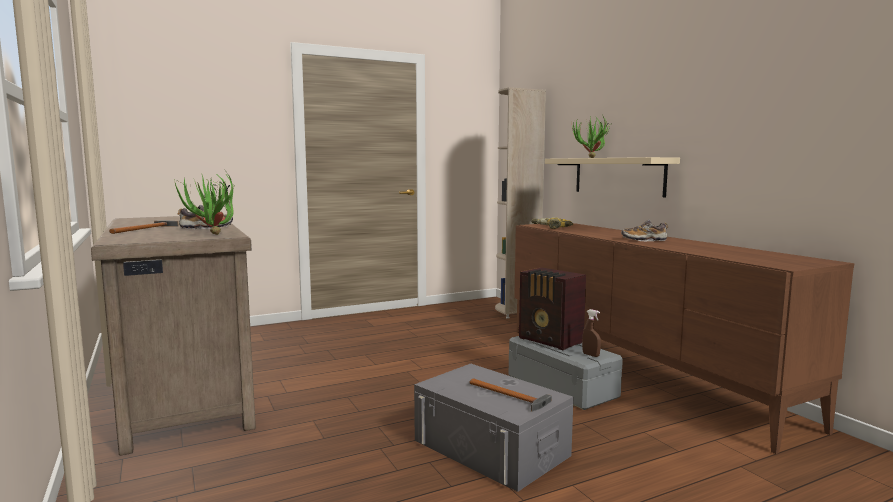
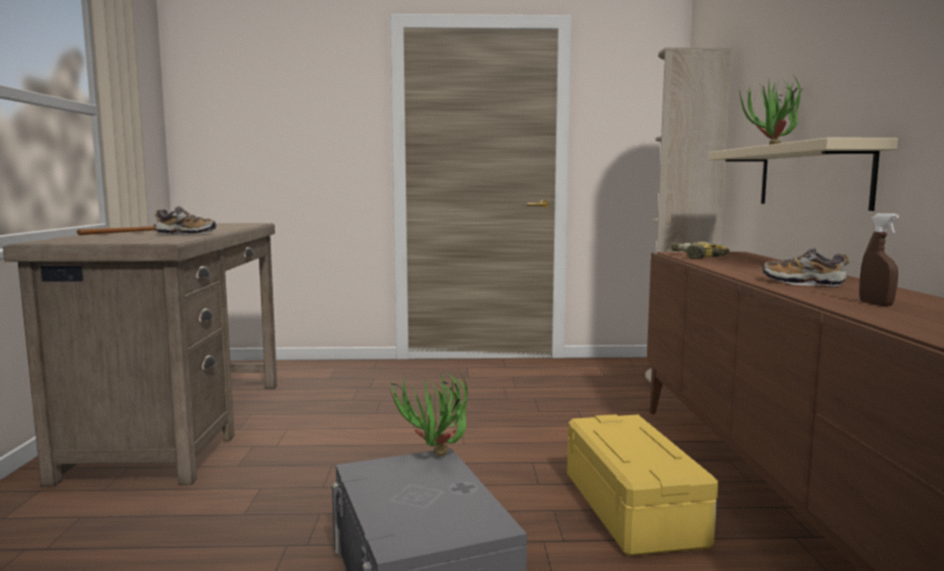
camera: 25 degrees right, 0 degrees up
(213, 235) = (150, 241): potted plant -> potted plant (436, 460)
(510, 396) = (431, 511): hammer -> none
(551, 341) = (623, 433): radio -> none
(562, 386) = (634, 508): grey storage box -> yellow storage box
(591, 355) = (659, 467): brown spray bottle -> brown spray bottle (876, 304)

